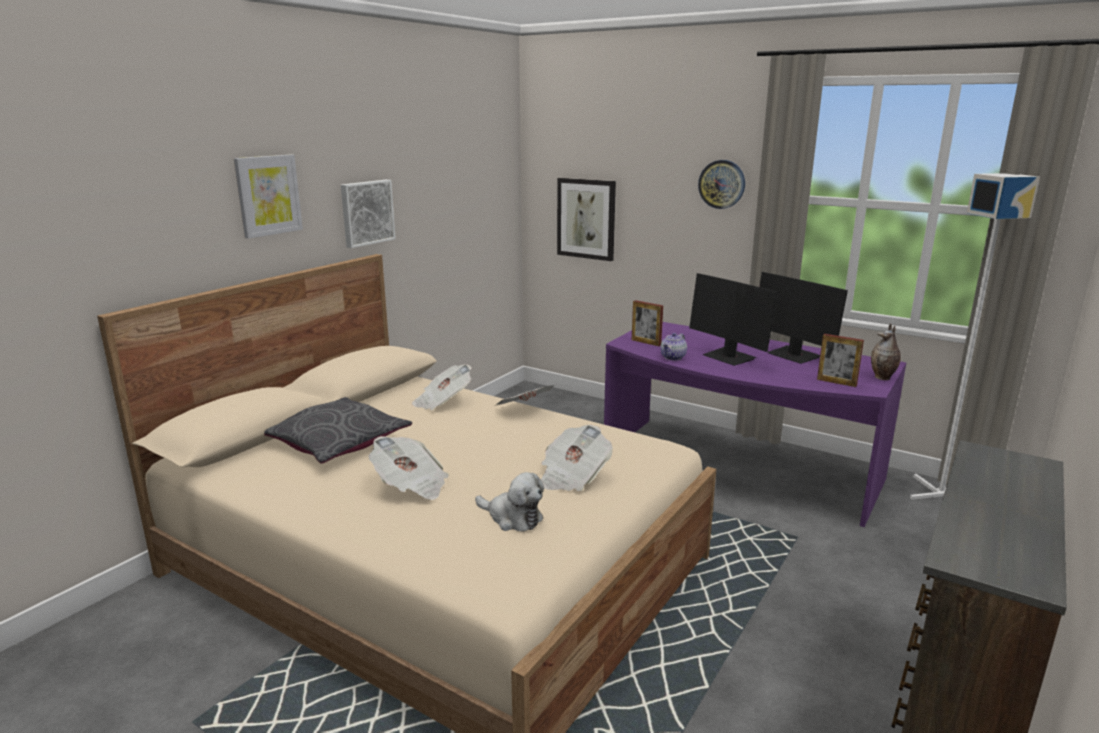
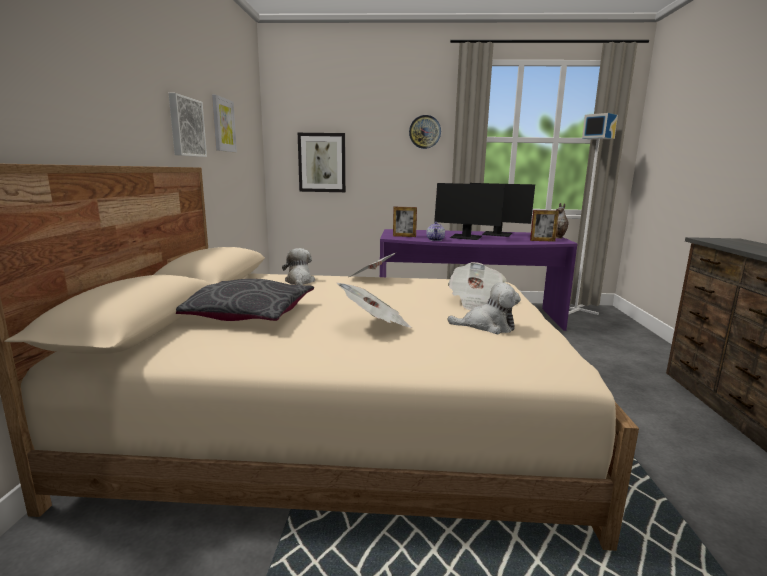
camera: 30 degrees left, 5 degrees down
(268, 195) = (117, 79): picture -> picture (223, 125)
(442, 402) = (299, 282): newspaper -> plush toy

